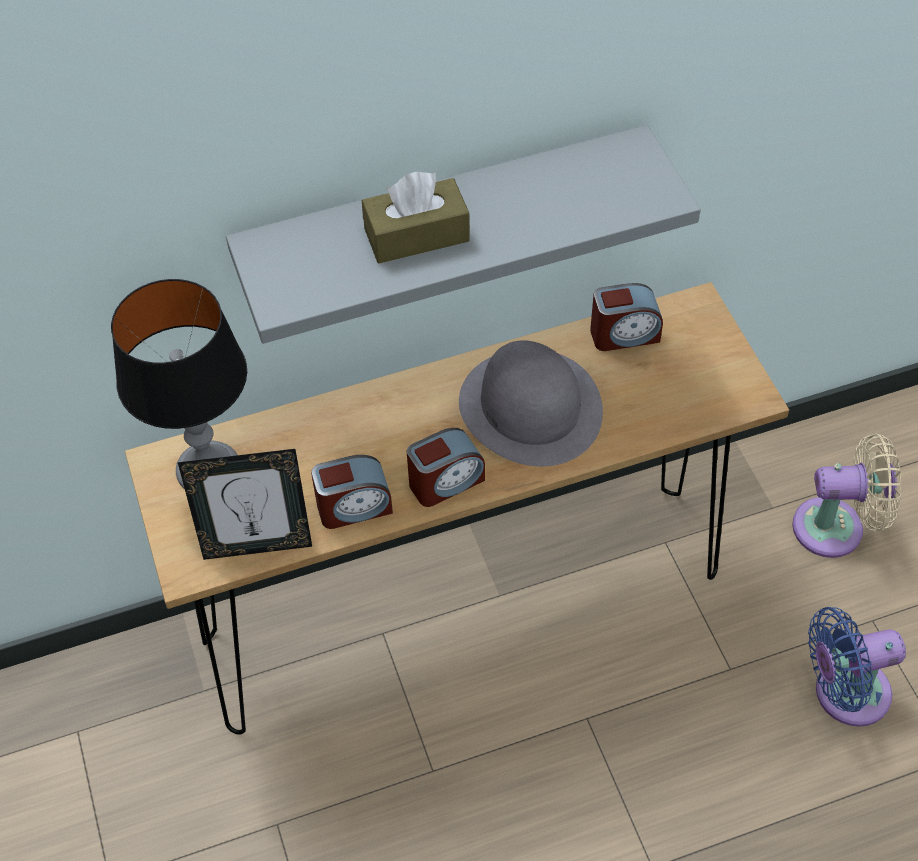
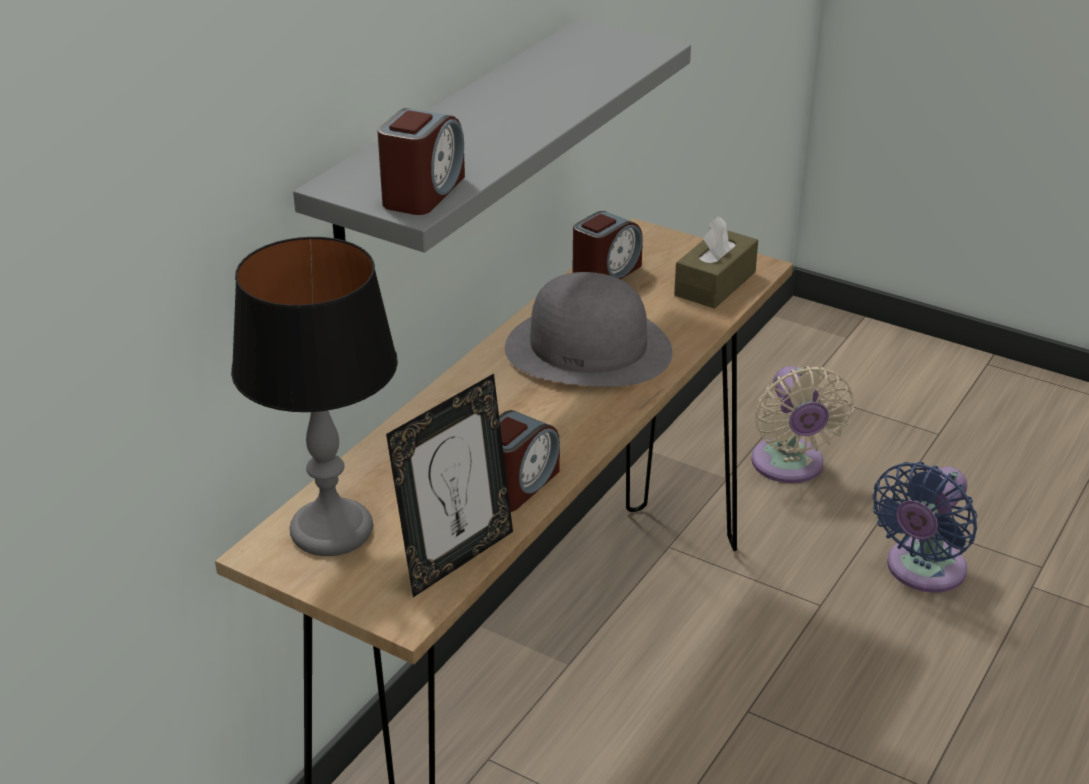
camera: 40 degrees left, 20 degrees down
(416, 235) = (481, 129): brown tissue box -> brown tissue box (715, 284)
(445, 482) = (579, 428): alarm clock -> alarm clock (423, 192)
(836, 528) = (789, 466): beige fan -> beige fan turned 120 degrees clockwise

